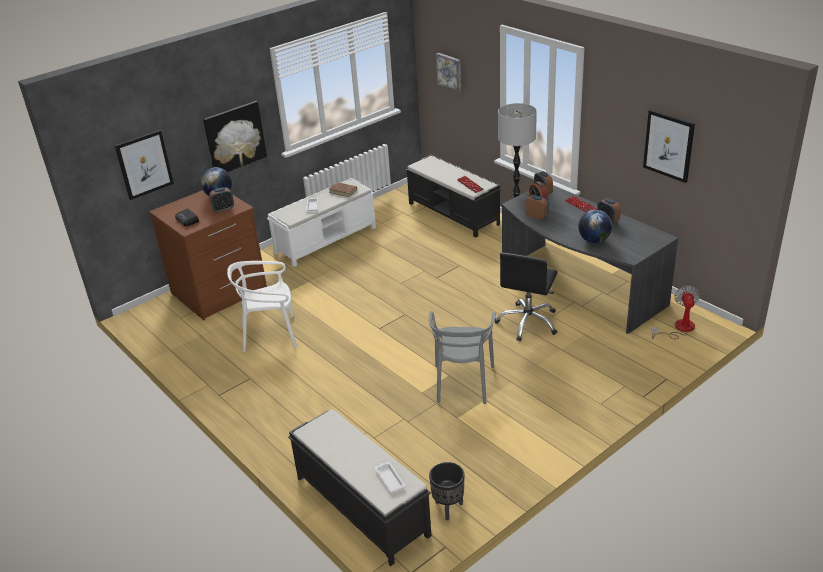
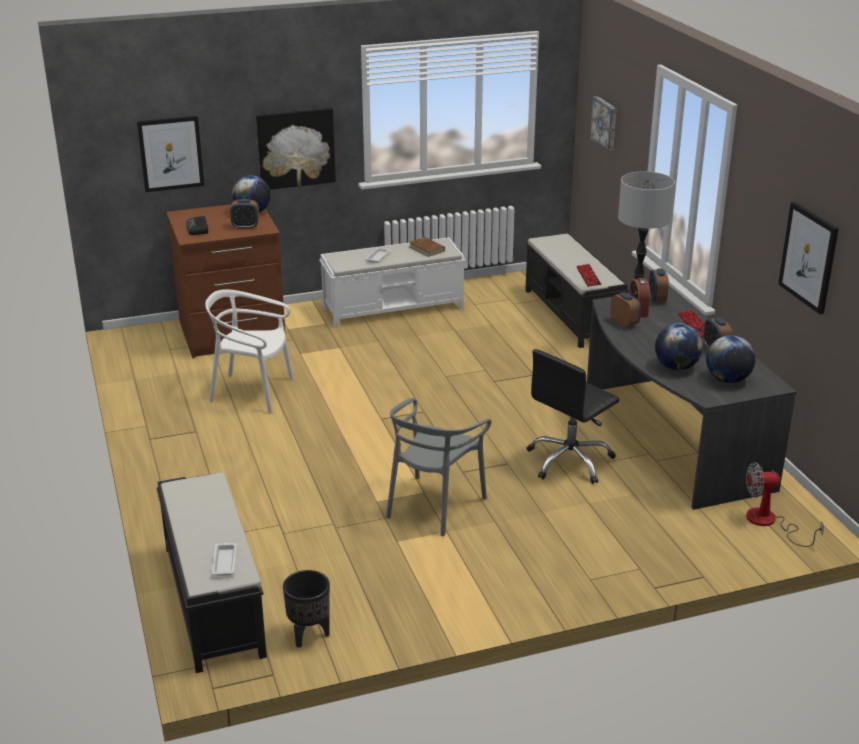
camera: 20 degrees right, 5 degrees down
(632, 241) = (728, 380): none -> globe
(679, 329) = (769, 523): fan -> fan turned 120 degrees counterclockwise

